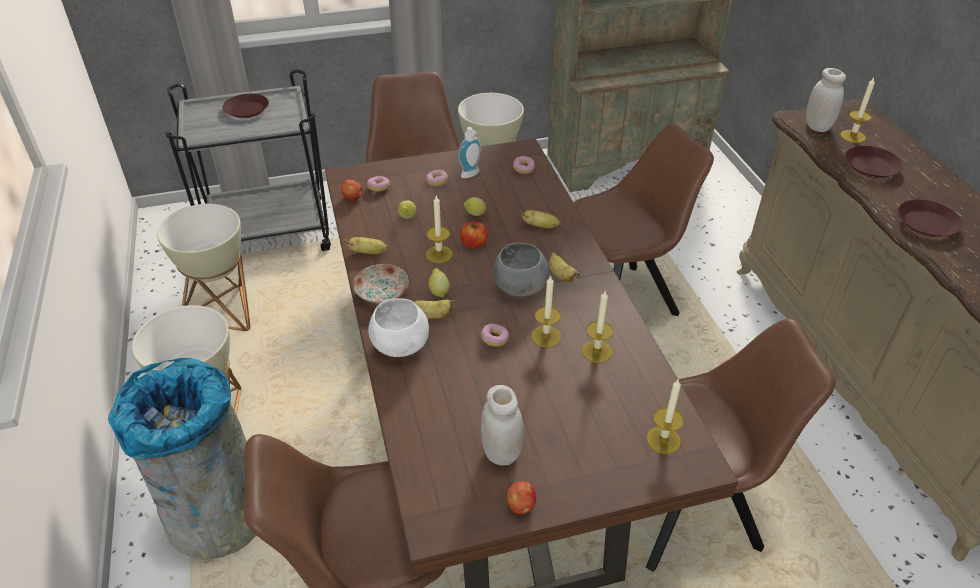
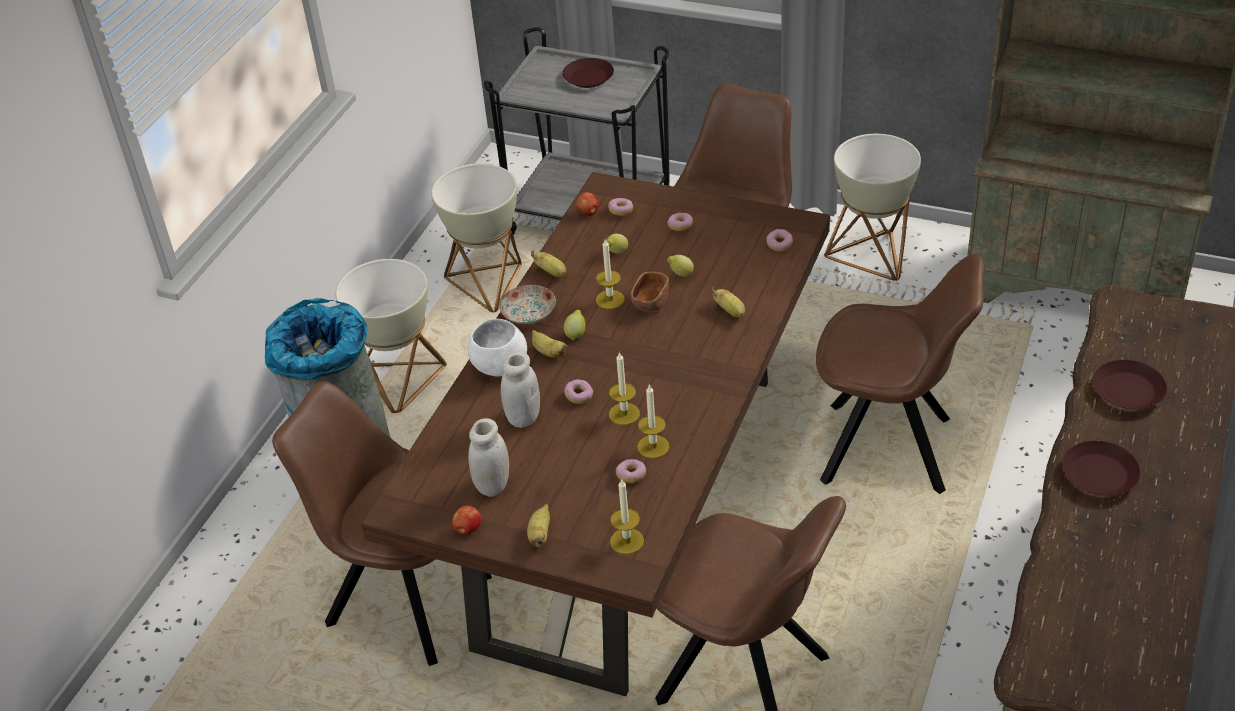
camera: 40 degrees right, 0 degrees up
(471, 175) = (721, 231): soap dispenser -> none
(473, 243) = (650, 302): apple -> brown bowl
(519, 287) = (648, 361): grey bowl -> none
(561, 276) = (696, 367): banana -> banana (540, 534)
(606, 383) = (631, 476): none -> donut
(817, 126) = (1130, 320): white jar -> white jar (523, 417)
(852, 136) = (1158, 348): candle -> none

